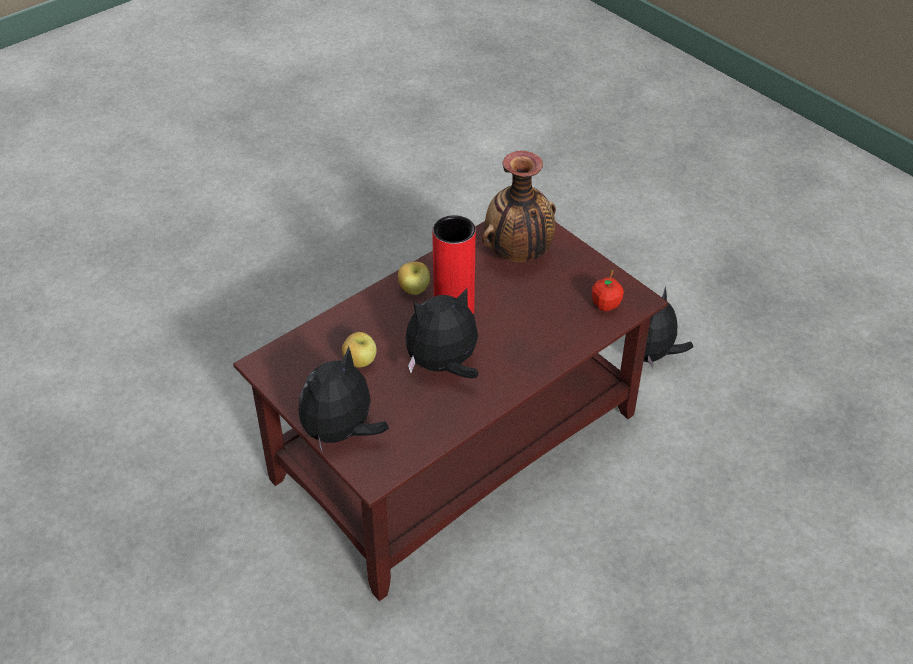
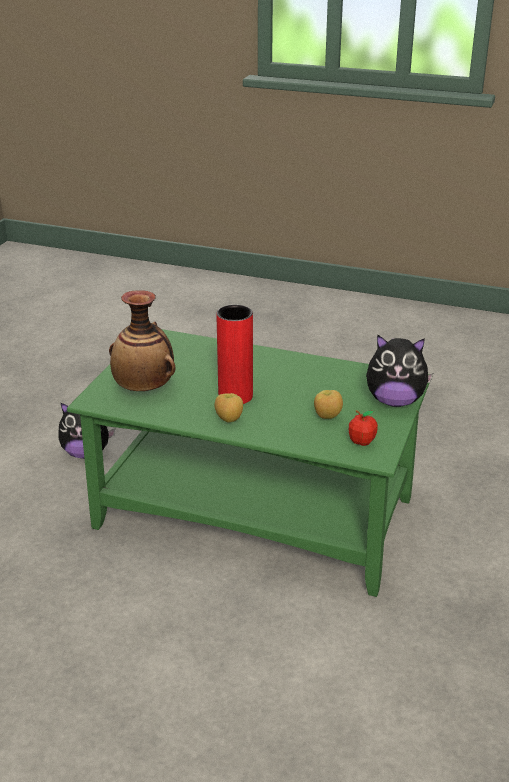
camera: 120 degrees left, 15 degrees down
(443, 365) = (293, 384): plush toy -> none
(454, 449) = (257, 513): brown coffee table -> green coffee table
(605, 305) = (171, 344): apple -> apple (361, 441)

